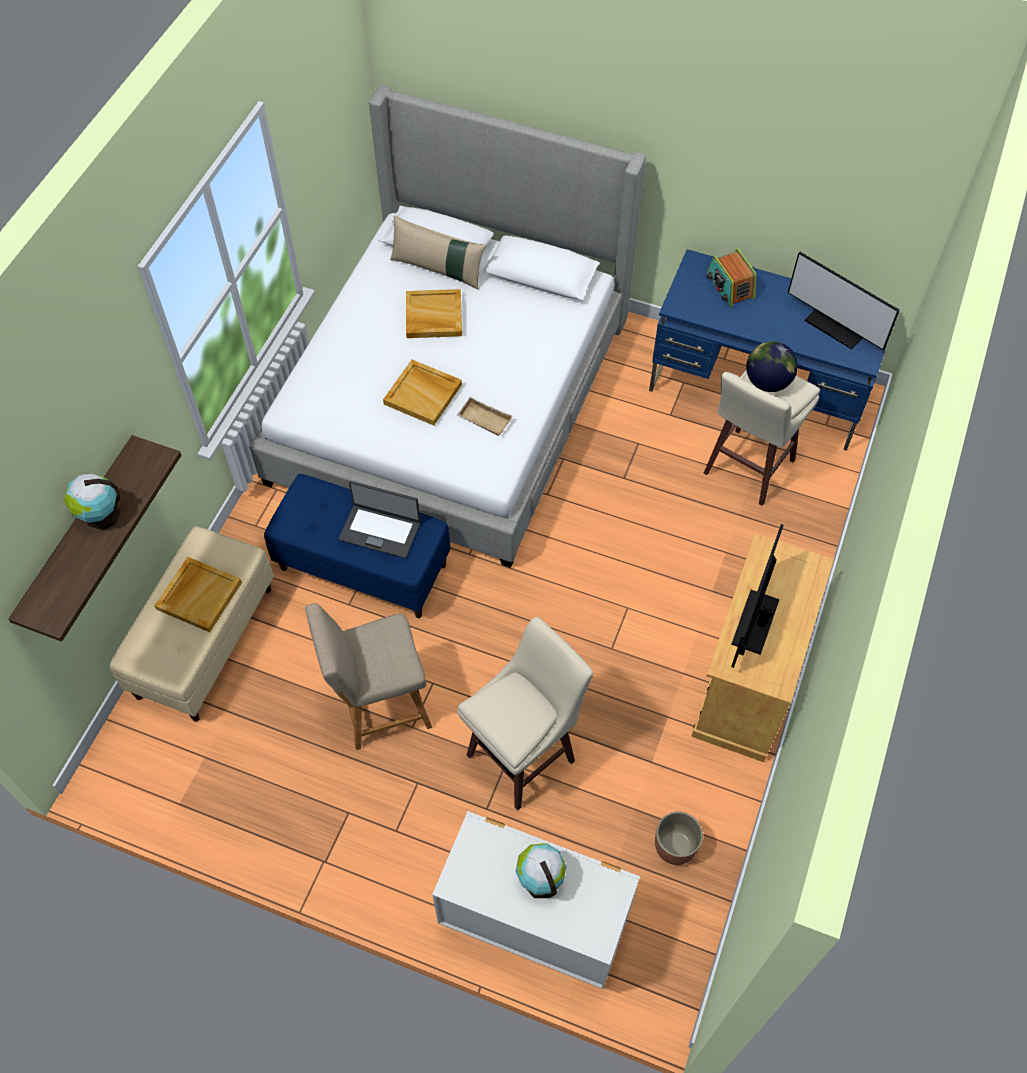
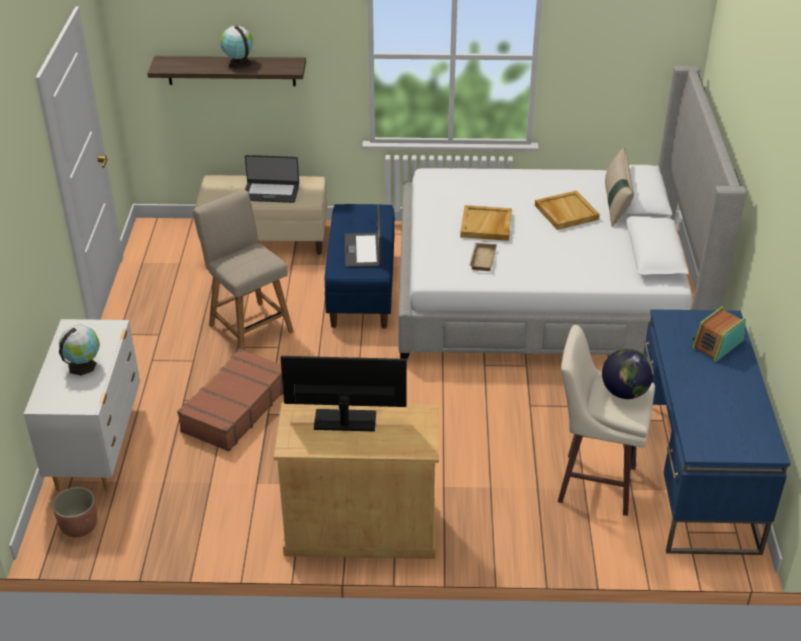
camera: 70 degrees right, 20 degrees down
(199, 595) = (271, 192): beige tray -> laptop
(524, 756) = (234, 409): beige stool -> brown suitcase
(675, 846) = (184, 514): planter -> planter (79, 526)
(835, 327) = (724, 421): monitor -> none

